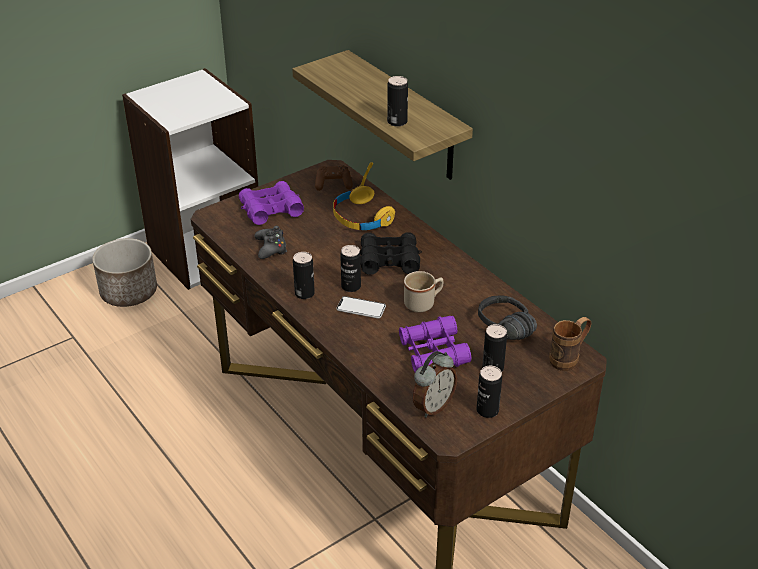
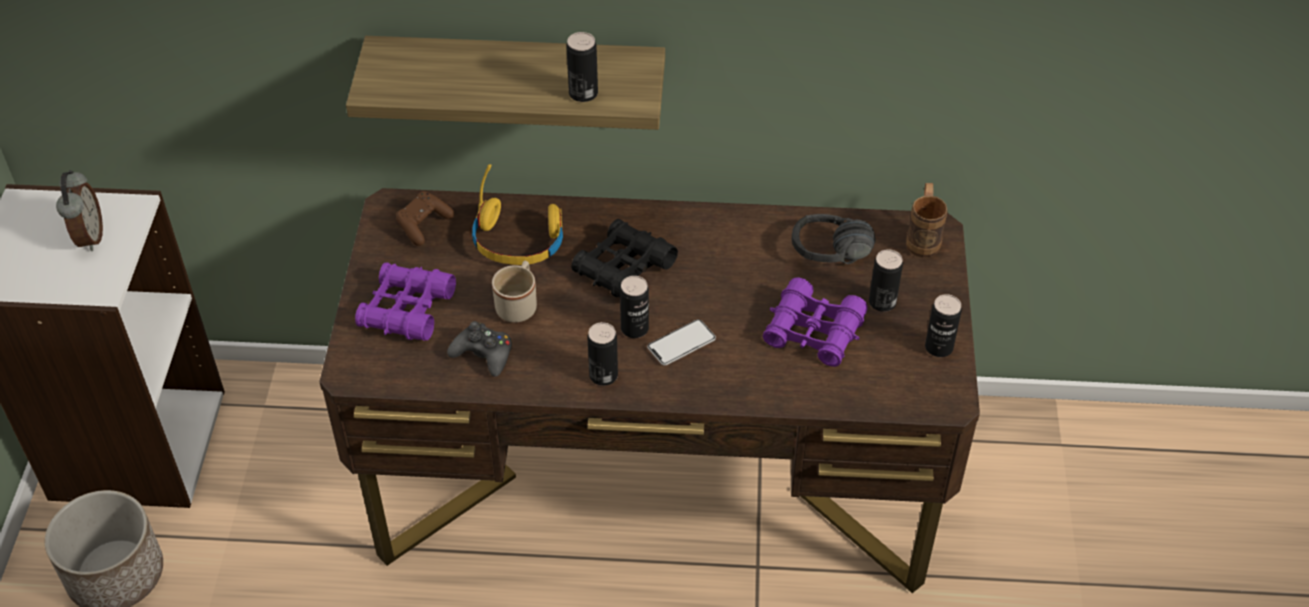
camera: 50 degrees left, 10 degrees up
(423, 303) = (727, 288): beige mug -> beige mug (518, 304)
(432, 406) = (893, 385): alarm clock -> alarm clock (88, 237)

